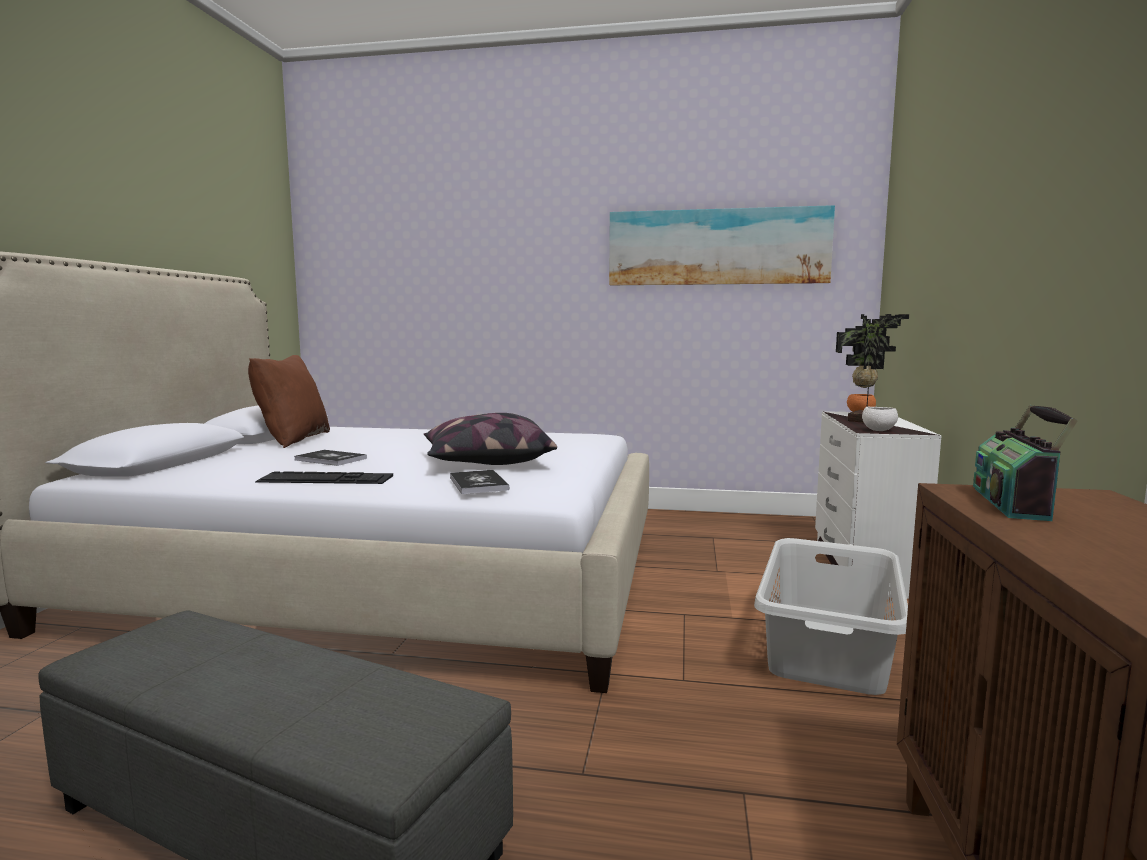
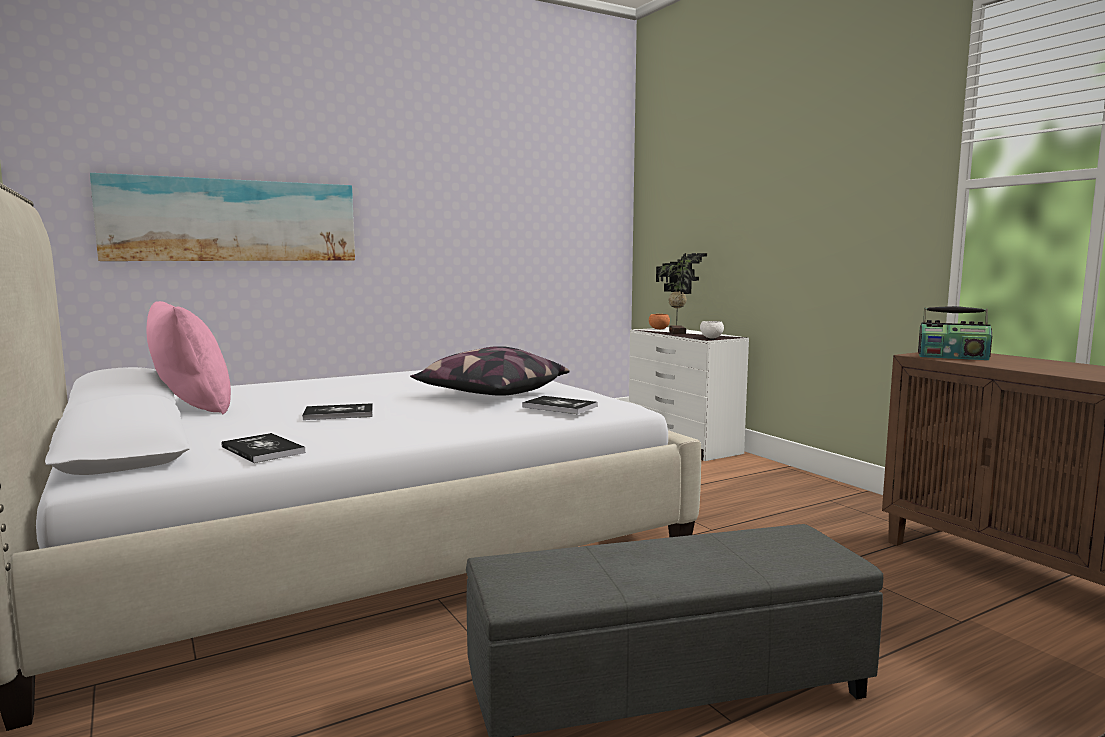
camera: 40 degrees left, 0 degrees up
(194, 478) = (263, 450): none -> book
(292, 439) = (191, 407): brown pillow -> pink pillow
(325, 479) = (411, 426): keyboard -> none
(717, 247) = (520, 190): picture -> picture (233, 220)
(829, 647) = (745, 490): grey laundry basket -> none
(1014, 503) = (952, 357): radio -> radio turned 45 degrees counterclockwise

